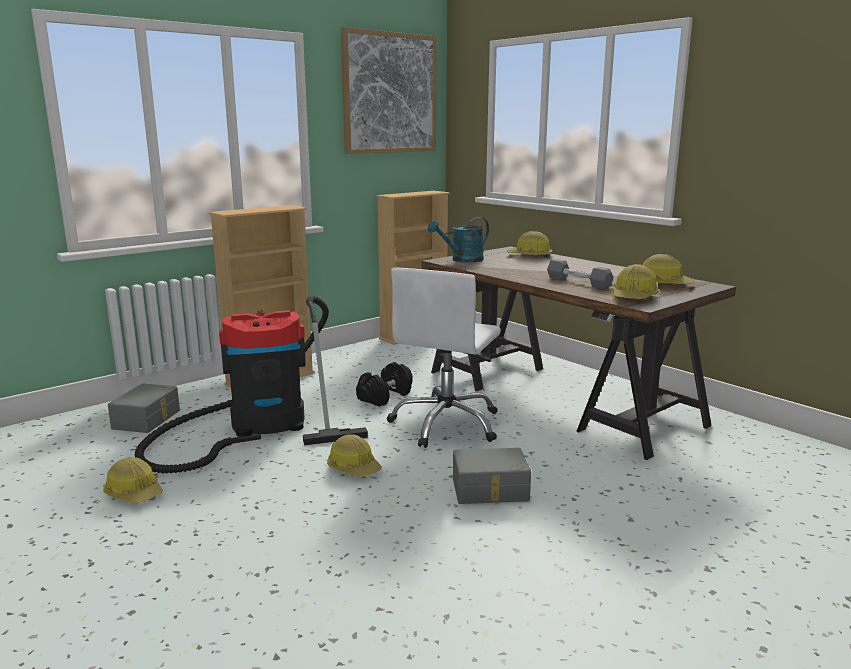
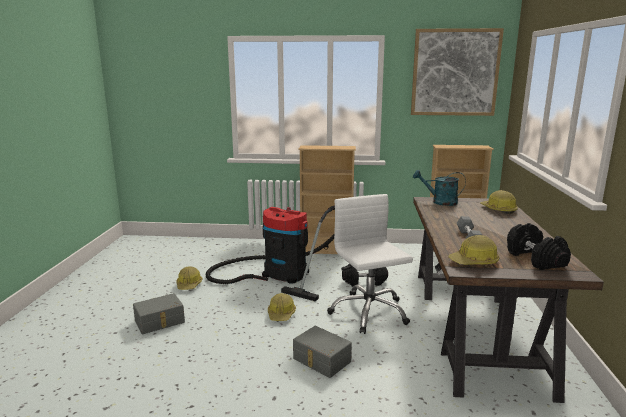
camera: 45 degrees right, 0 degrees up
(148, 419) = (245, 252): grey storage box -> grey storage box (160, 322)
(446, 424) = (368, 312): white office chair -> white office chair turned 90 degrees clockwise
(663, 284) = (535, 259): hard hat -> black dumbbell

